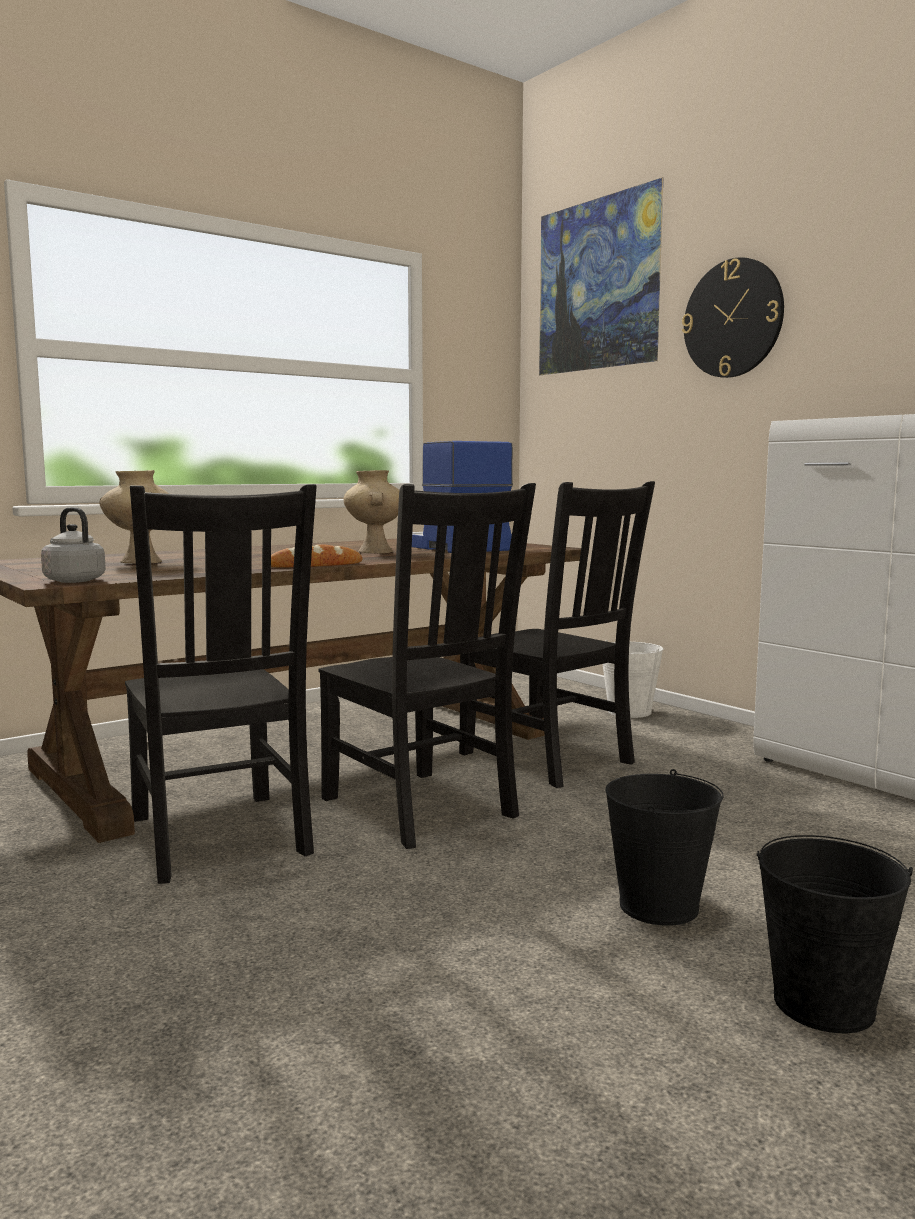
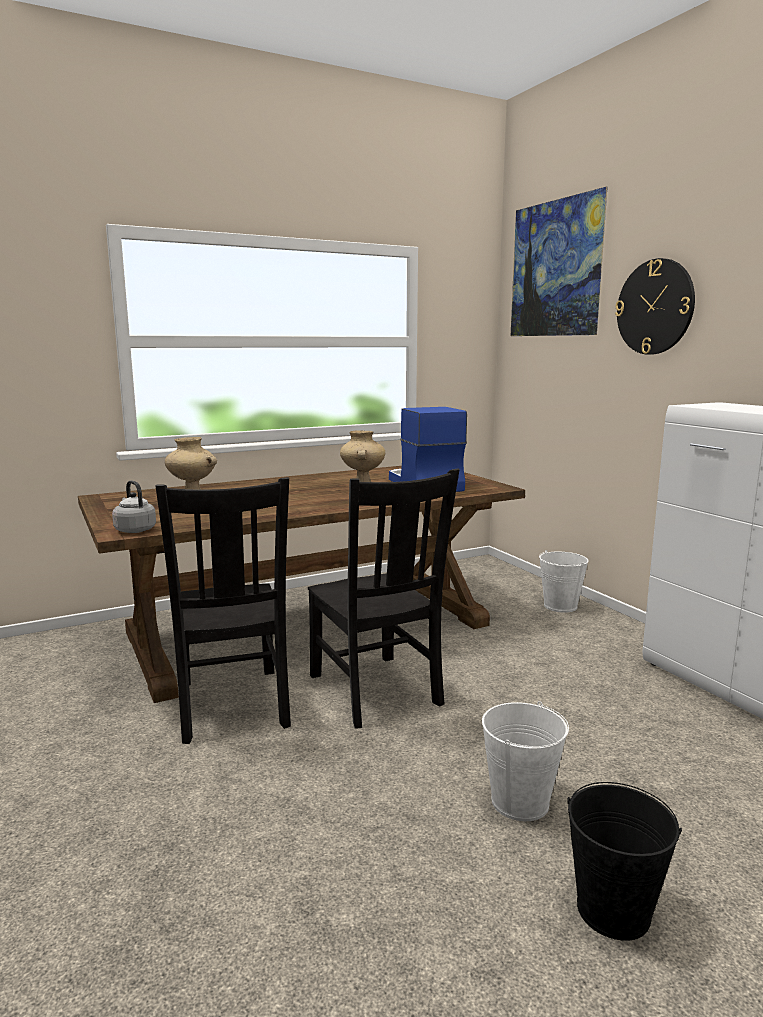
camera: 10 degrees right, 5 degrees up
(315, 565) = (308, 512): bread -> none
(550, 759) = (484, 650): black chair -> none
(658, 906) = (519, 802): black bucket -> white bucket

